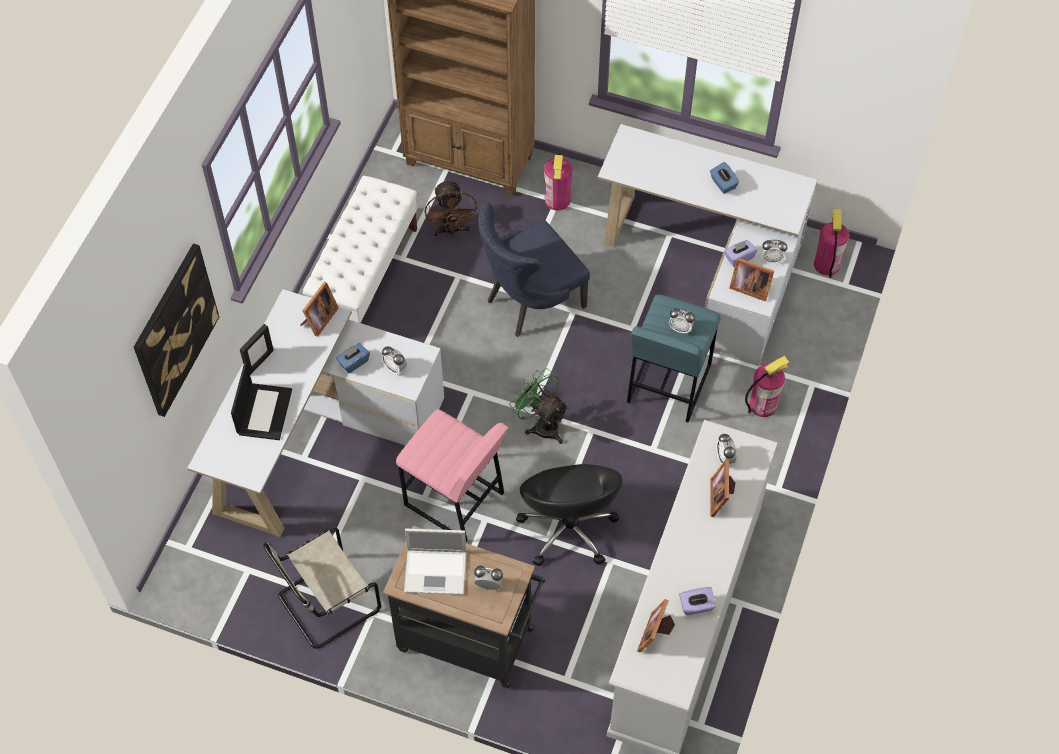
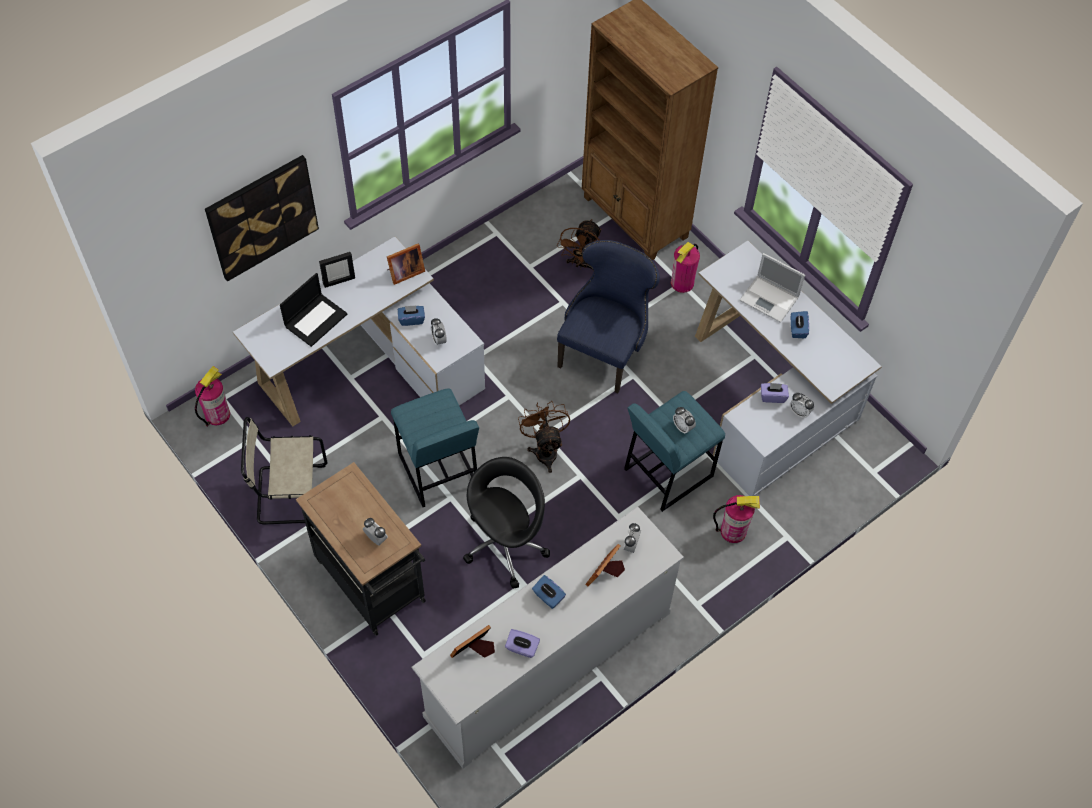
camera: 30 degrees right, 0 degrees up
(365, 276) = (492, 266): white bench -> none
(437, 571) = (345, 506): laptop -> laptop (770, 299)
(456, 500) = (439, 471): pink stool -> blue stool
(530, 302) = (604, 351): blue chair -> blue chair turned 120 degrees clockwise
(541, 424) = (545, 449): green fan -> brown fan
(569, 532) = (506, 544): black office chair -> black office chair turned 150 degrees counterclockwise
(685, 546) = (548, 597): none -> blue tissue box
(749, 287) = (763, 424): picture frame -> none
(826, 264) = (869, 447): fire extinguisher -> fire extinguisher (217, 414)

